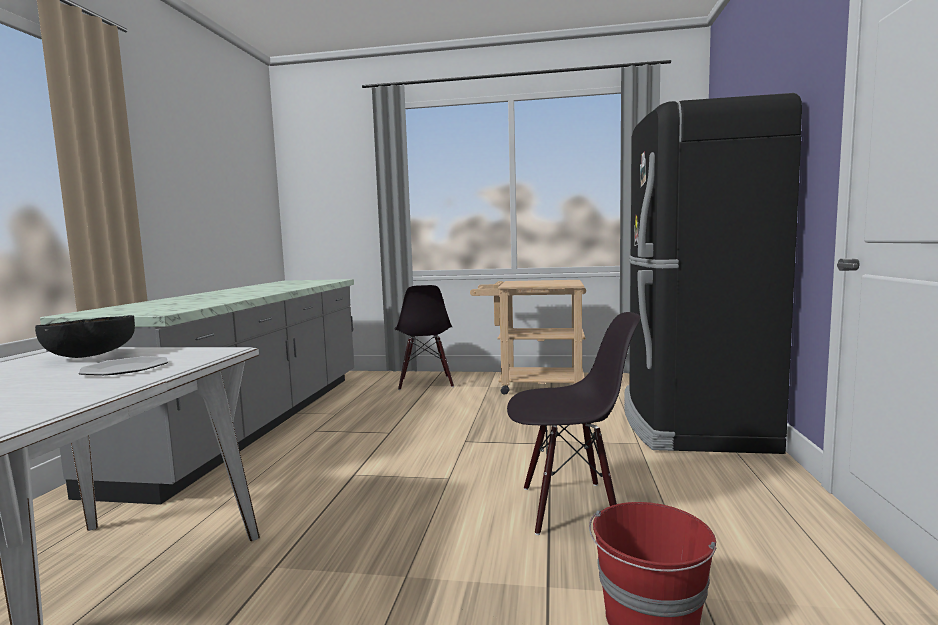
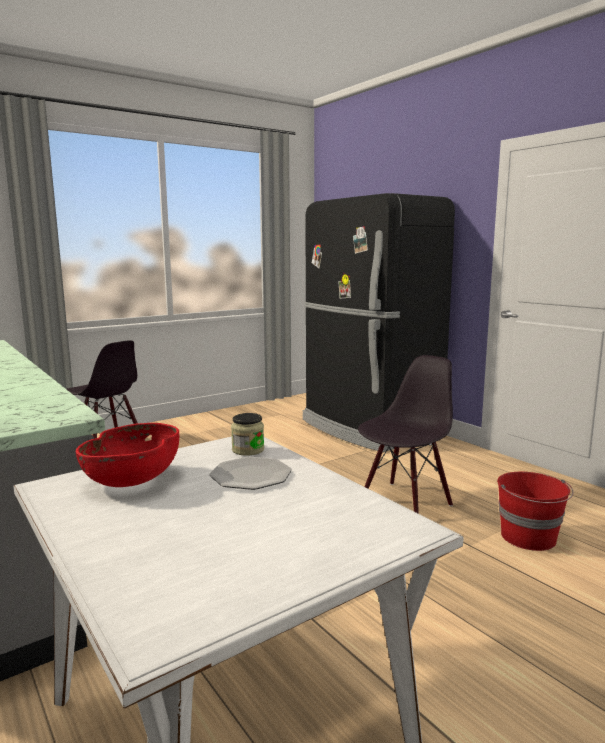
camera: 45 degrees left, 5 degrees up
(91, 356) = (133, 480): black bowl -> red bowl
(195, 356) = (248, 450): none -> jar
(532, 385) = (215, 427): beige cart -> none

